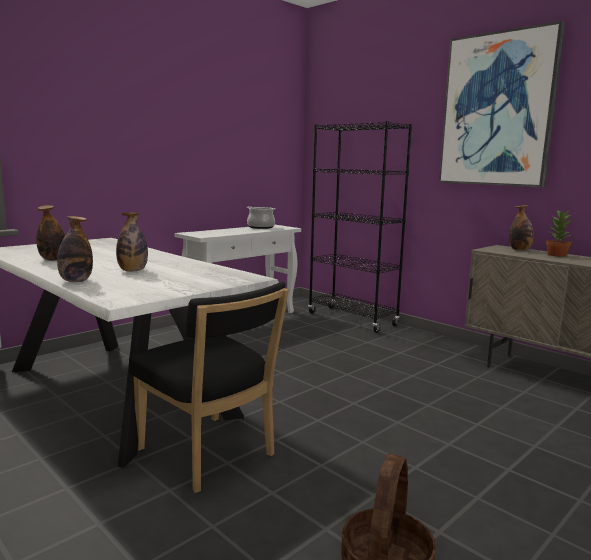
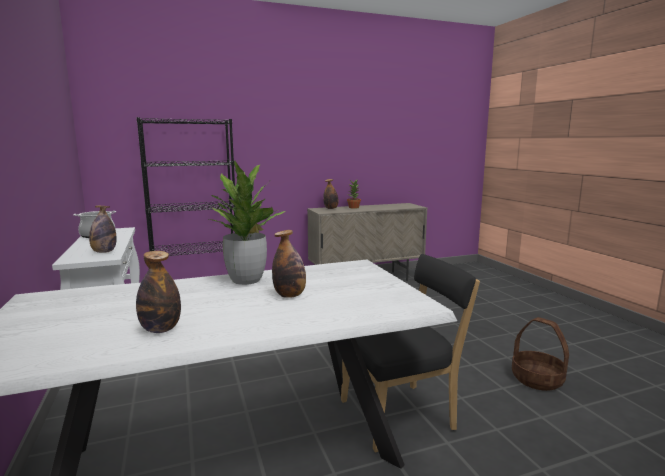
camera: 65 degrees left, 0 degrees up
(76, 281) = (321, 320): bottle -> bottle (104, 252)
(167, 260) = (246, 280): none -> potted plant
(497, 110) = (294, 114): picture -> none

